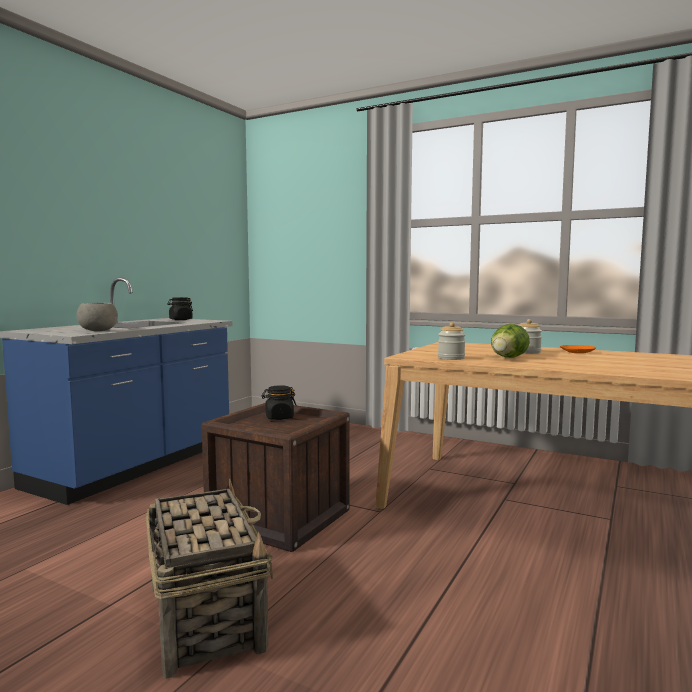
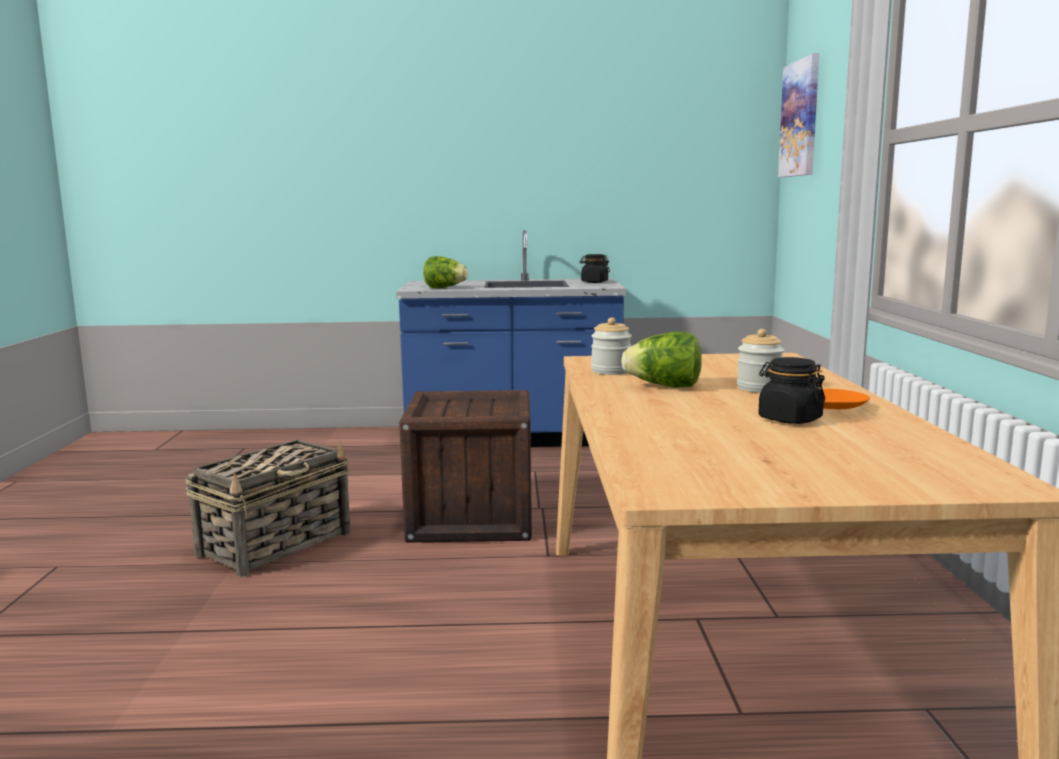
camera: 60 degrees right, 5 degrees up
(97, 331) = (445, 288): grey bowl -> lettuce
(278, 208) = (800, 119): none -> picture
(279, 417) = (486, 406): black jar -> black jar (789, 419)

